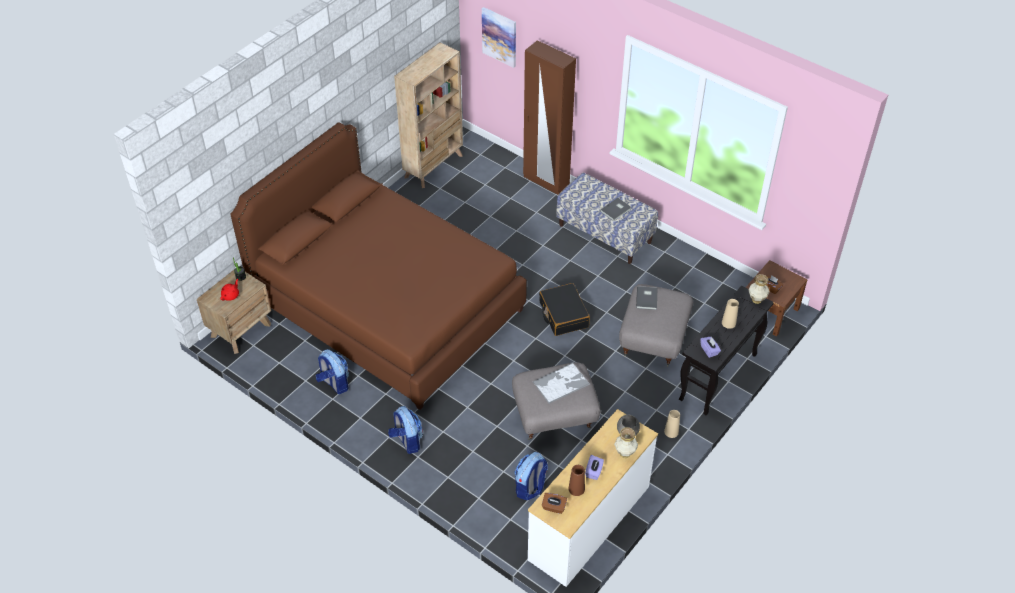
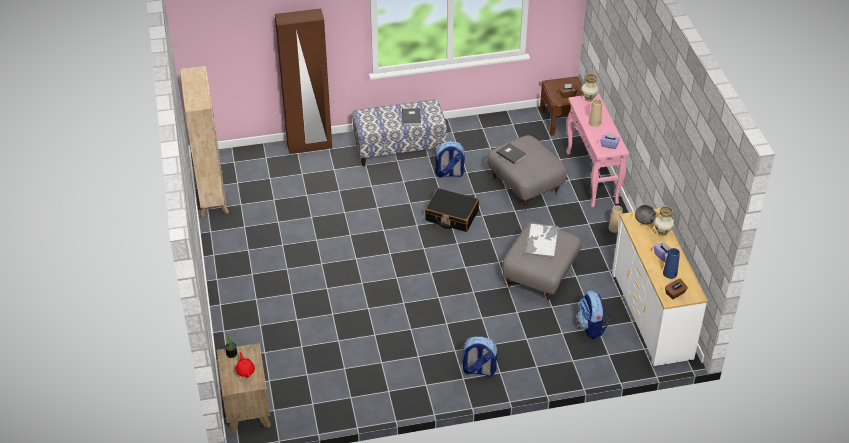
camera: 50 degrees left, 5 degrees down
(334, 383) = (373, 381): backpack -> backpack (449, 173)
(387, 306) = (329, 304): brown bed -> none
(499, 36) = (225, 35): picture -> none
(576, 489) = (670, 273): brown vase -> blue vase
(718, 378) = (592, 178): black console table -> pink console table

